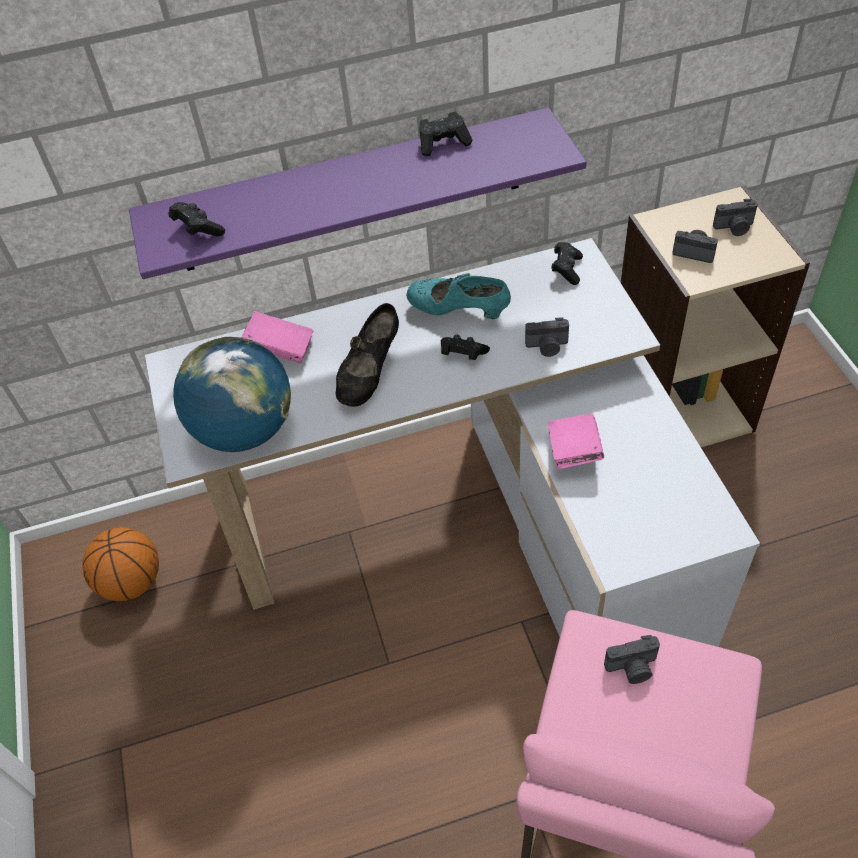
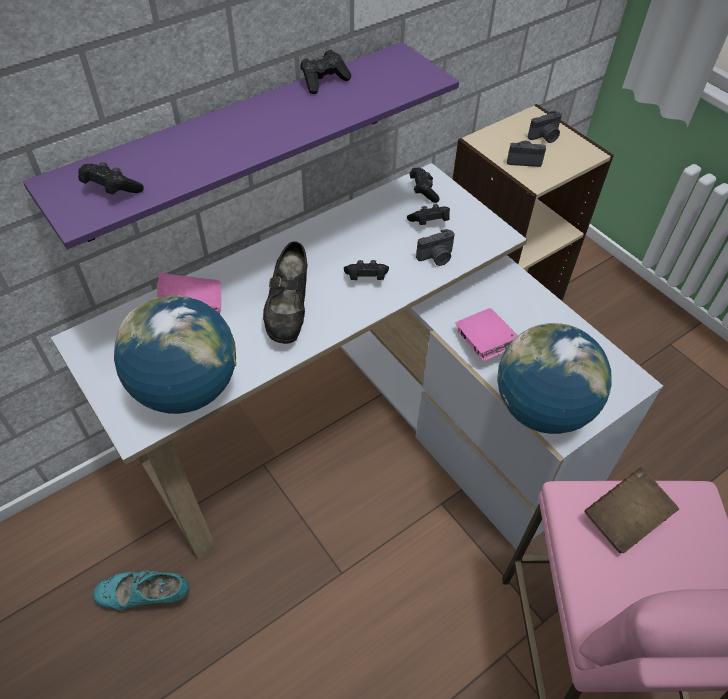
camera: 25 degrees left, 0 degrees up
(132, 582) = (65, 566): basketball -> none
(459, 312) = (346, 241): turquoise shoe -> turquoise shoe (145, 597)
(557, 306) = (429, 222): none -> black game controller
(604, 535) = (541, 409): none -> globe
(632, 668) = (624, 519): camera -> brown book

